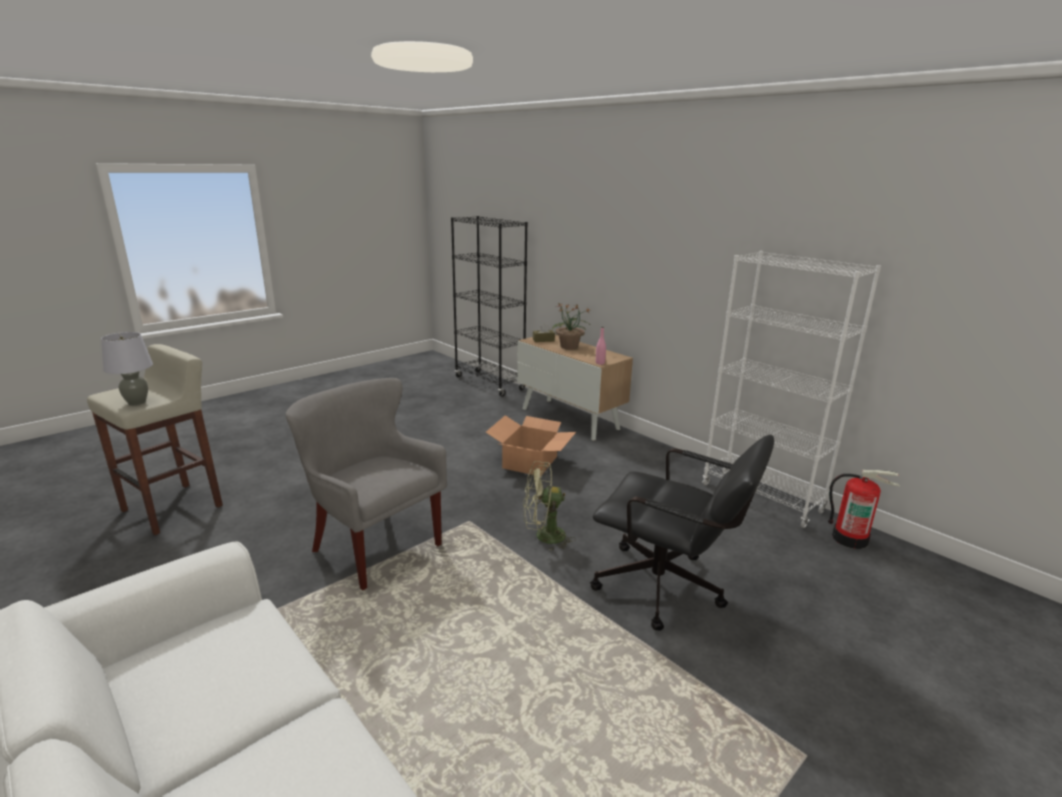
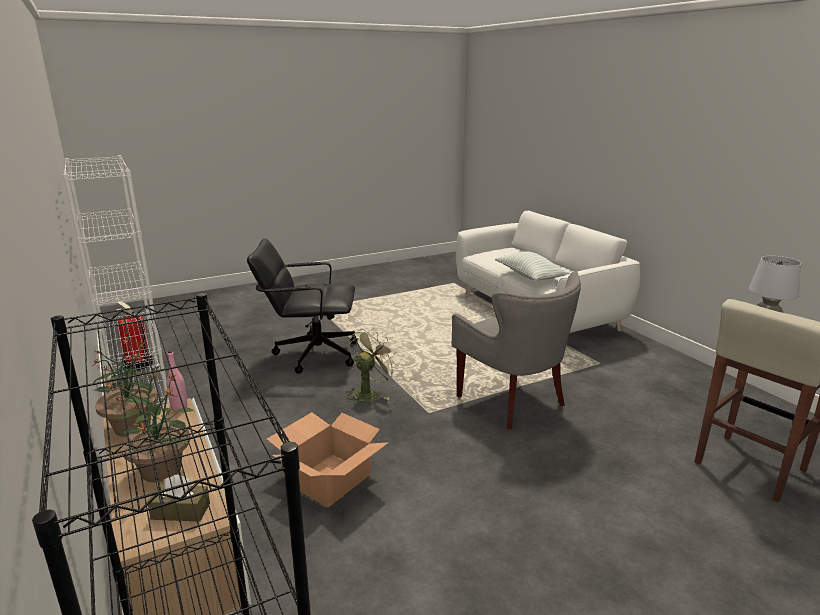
camera: 165 degrees left, 0 degrees up
(273, 666) = (530, 276): none -> pillow
(543, 537) = (369, 393): green fan -> green fan turned 60 degrees counterclockwise
(610, 356) = (132, 426): none -> potted plant
(669, 590) = (309, 354): black office chair -> black office chair turned 45 degrees counterclockwise

